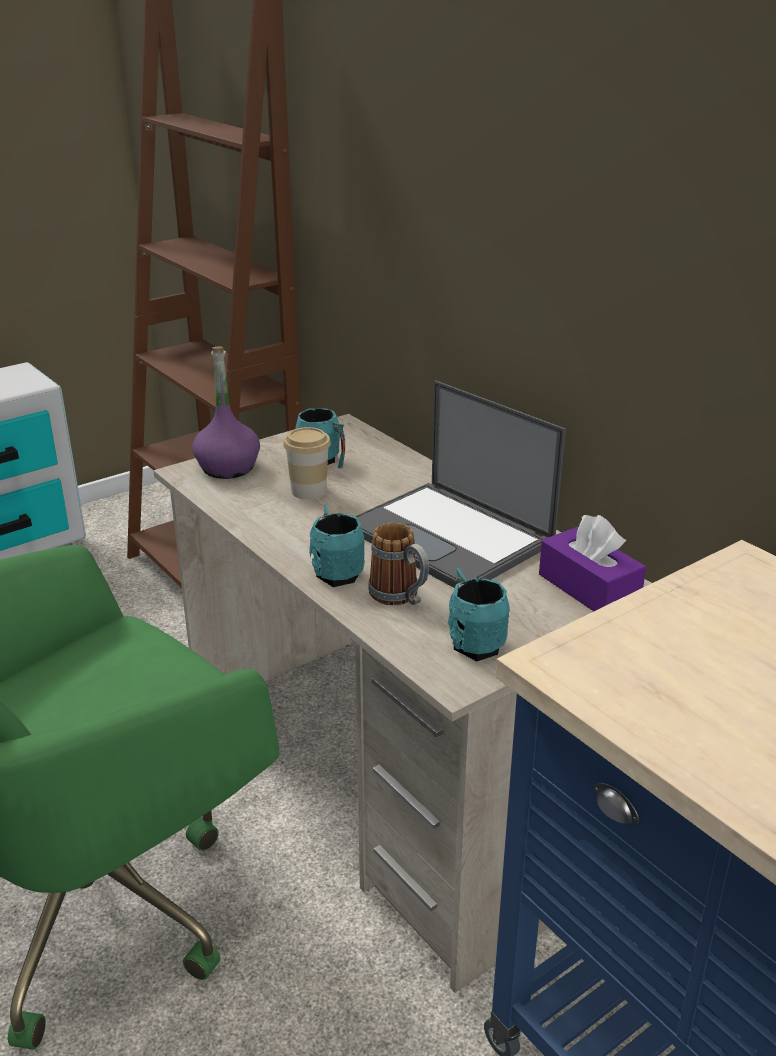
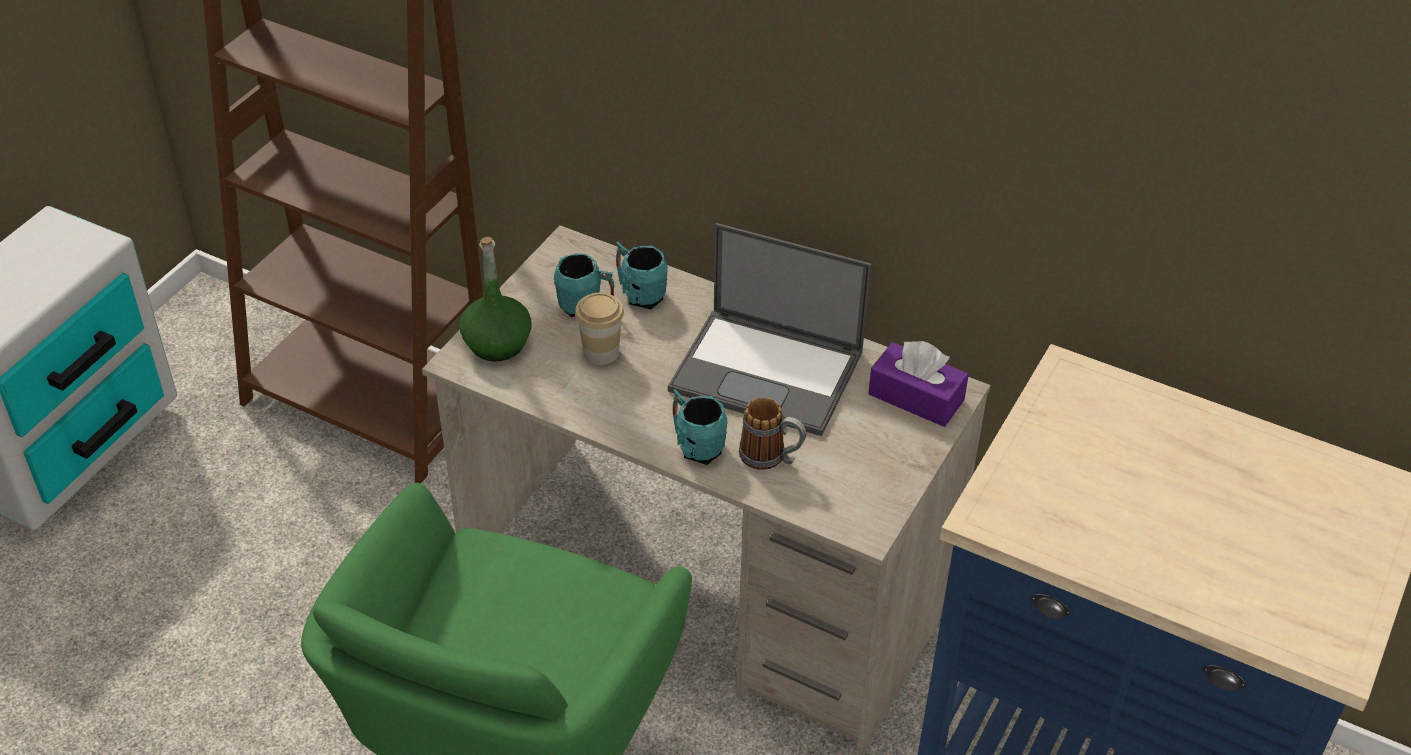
camera: 25 degrees left, 15 degrees up
(228, 468) = (497, 343): purple bottle -> green bottle
(472, 641) = (857, 485): turquoise mug -> turquoise mug (639, 293)

